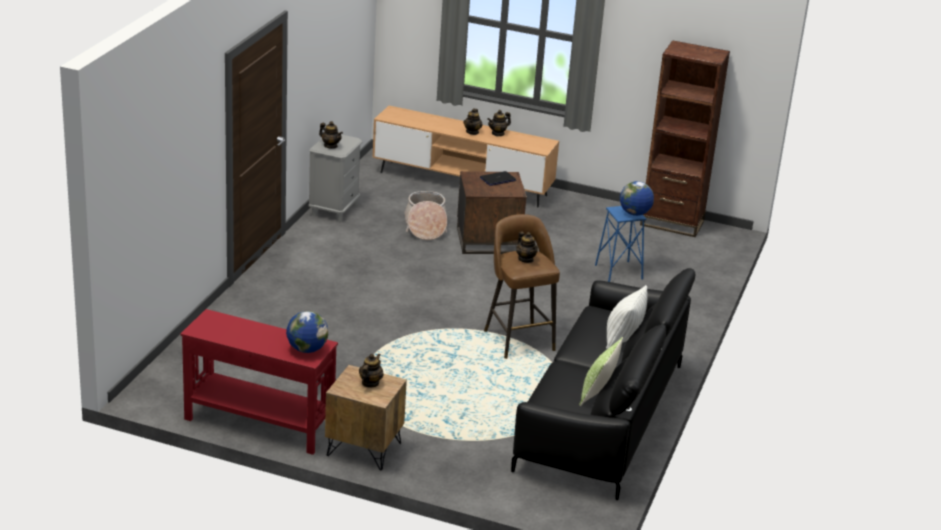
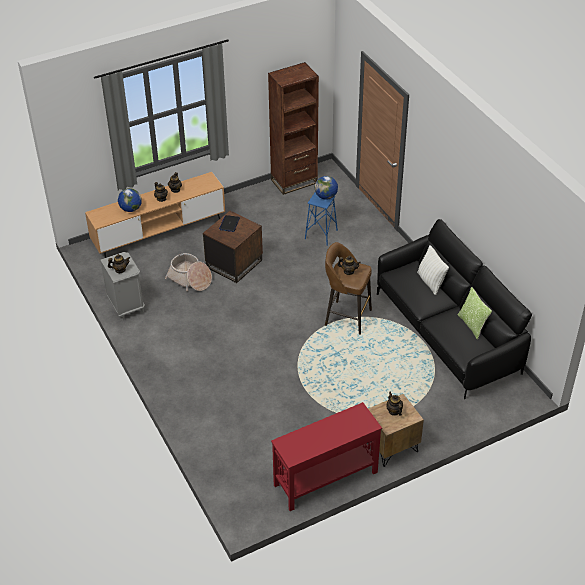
camera: 45 degrees left, 15 degrees up
(307, 349) = (359, 420): globe -> globe (130, 209)

